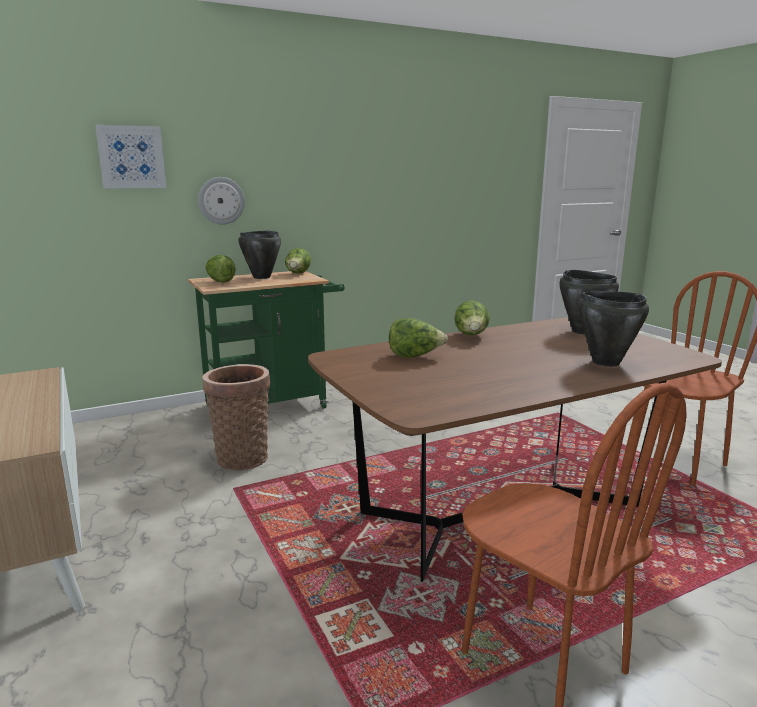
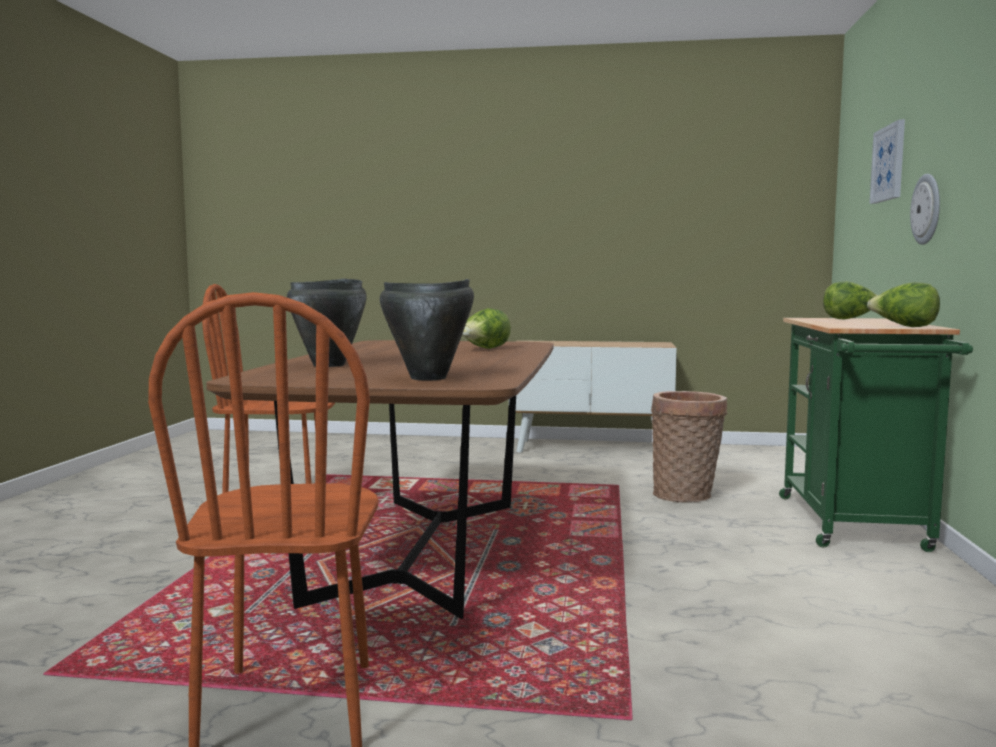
camera: 125 degrees right, 10 degrees down
(261, 277) = (878, 323): black cooking pot -> none
(471, 336) = (511, 360): lettuce -> none

